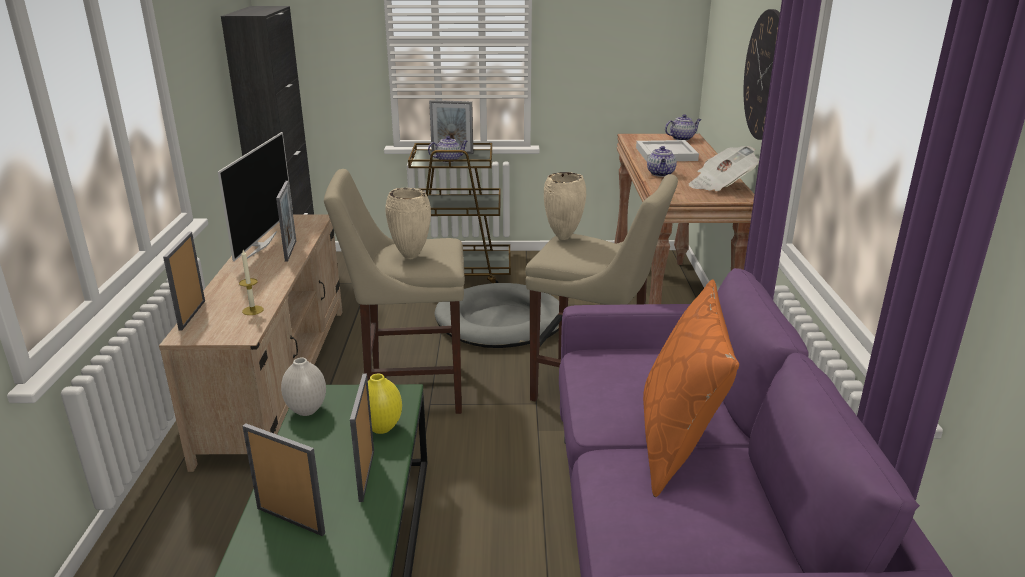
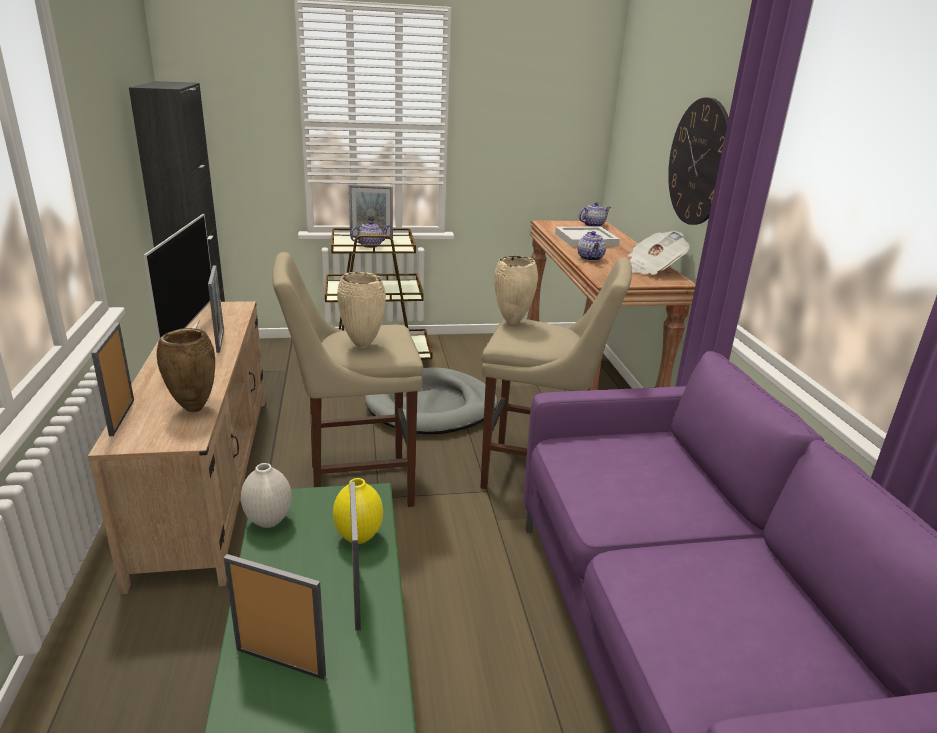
camera: 10 degrees left, 0 degrees up
(252, 310) = (193, 409): candle -> brown vase
(678, 444) = (692, 539): orange pillow -> none

